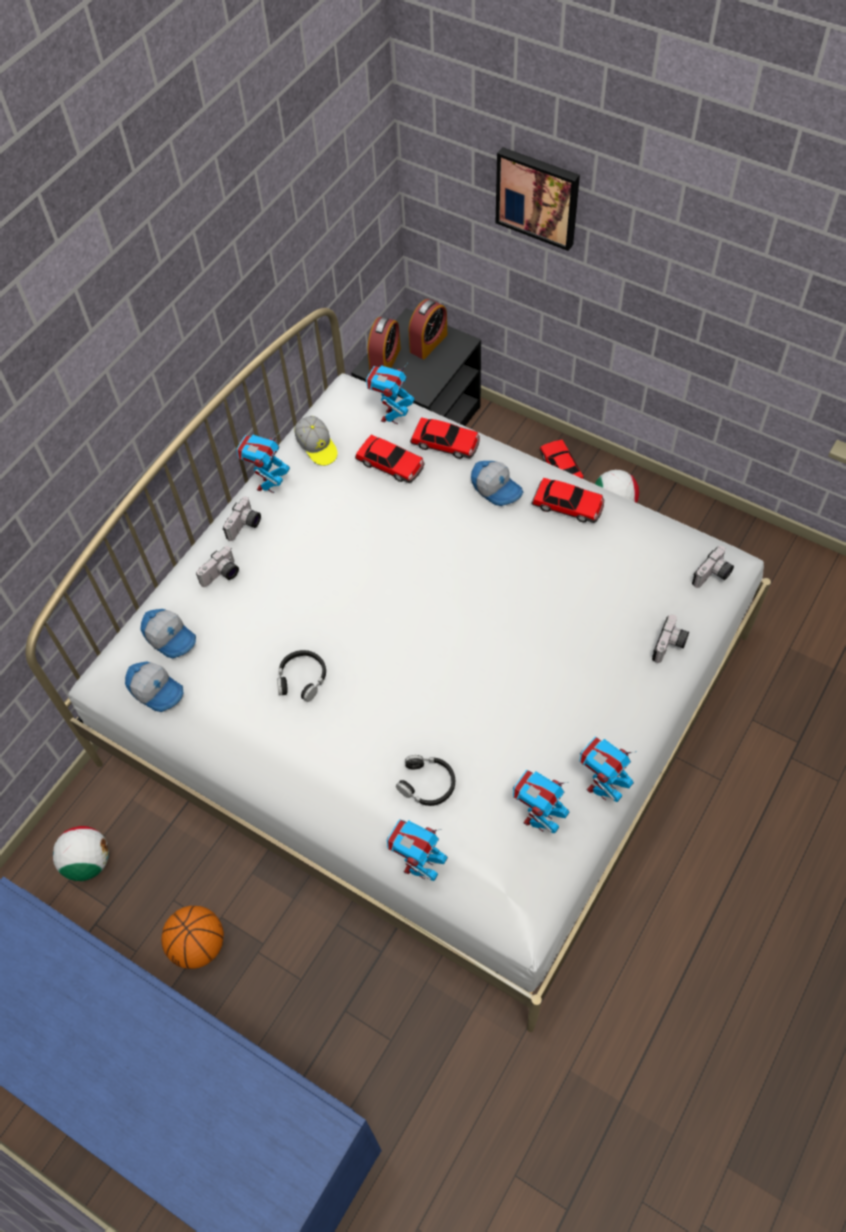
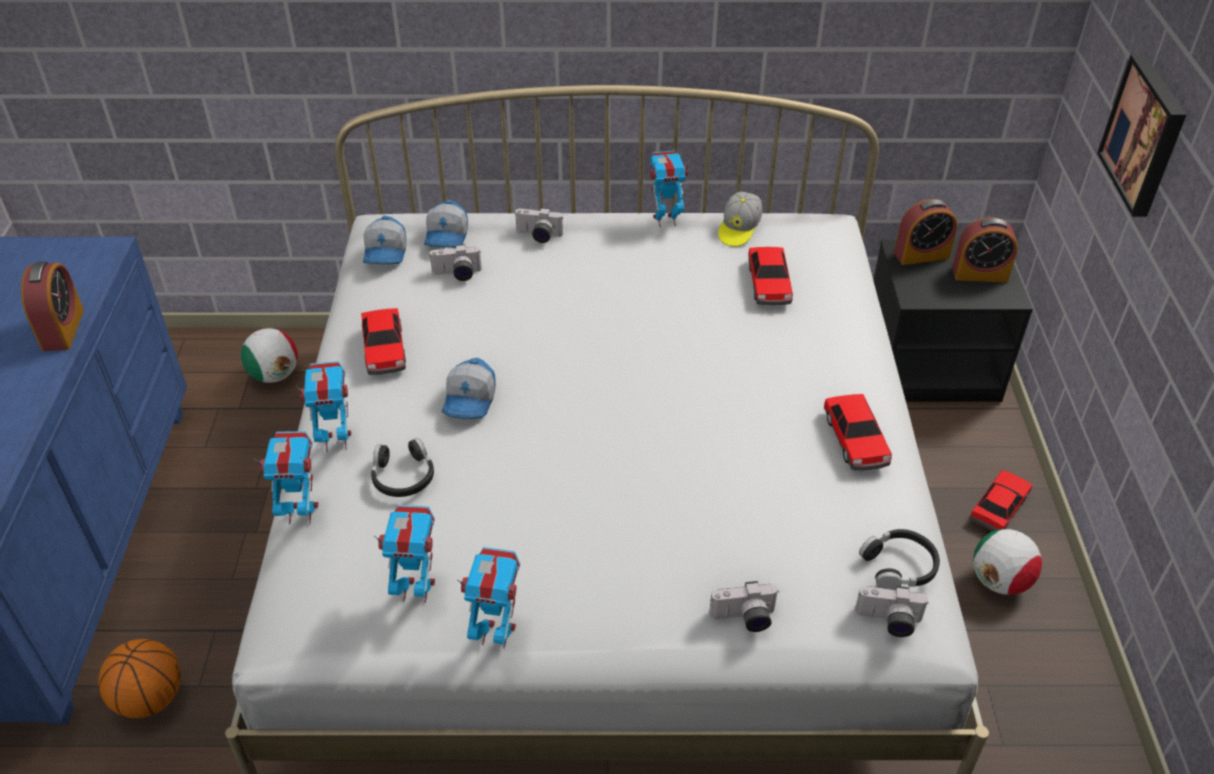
camera: 55 degrees right, 15 degrees down
(101, 974) = (63, 329): none -> alarm clock
(198, 945) = (231, 486): basketball -> basketball (150, 699)
(245, 526) = (605, 226): camera -> camera (457, 275)
(302, 678) = (464, 334): black headphones -> black headphones (899, 566)
(392, 416) = (829, 260): toy robot -> toy robot (336, 441)
(446, 444) = (837, 311): toy car -> toy car (384, 350)
(497, 488) = (819, 372): cap -> cap (471, 400)

